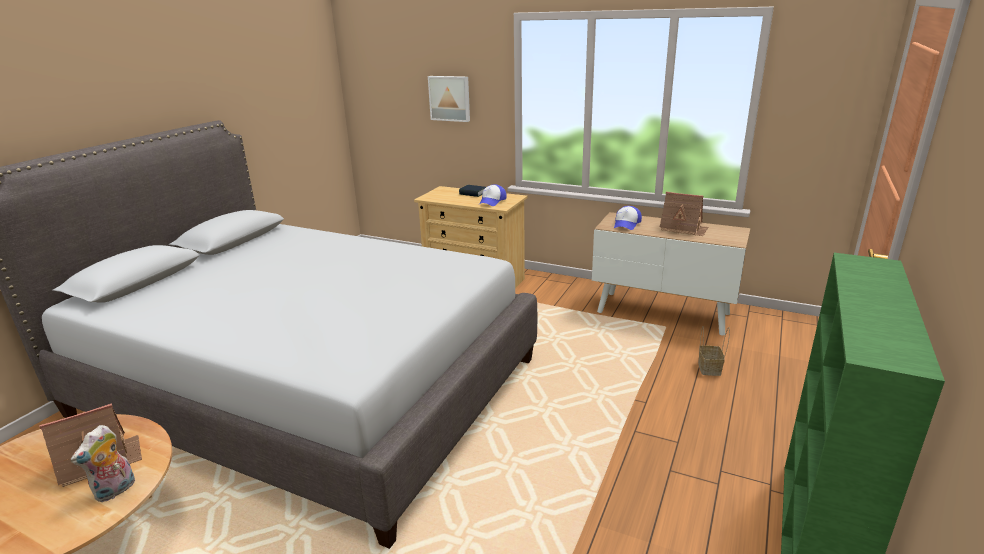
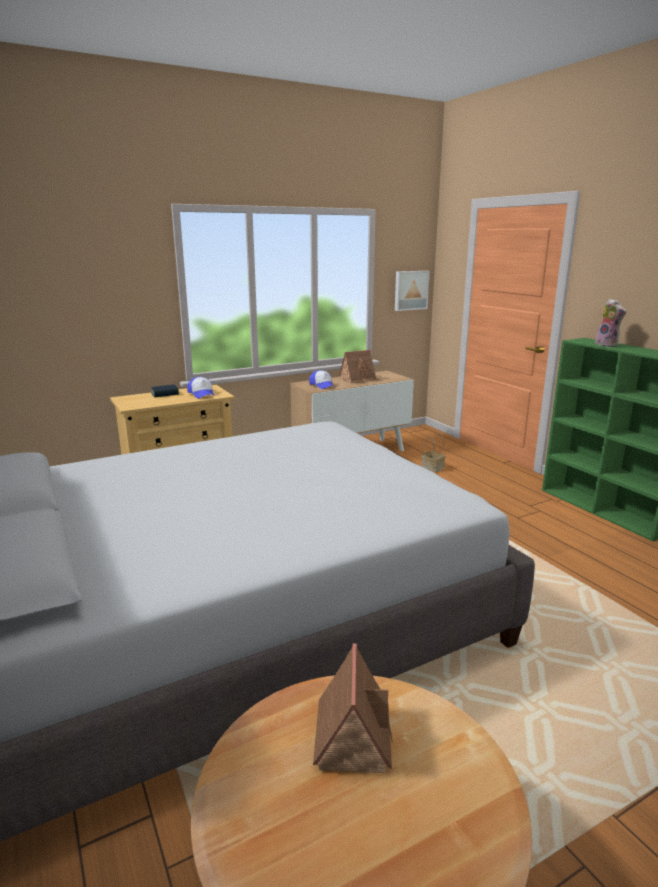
camera: 55 degrees left, 5 degrees down
(115, 491) = (430, 725): plush toy -> plush toy (608, 345)
(450, 98) = (98, 297): picture -> picture (410, 290)

